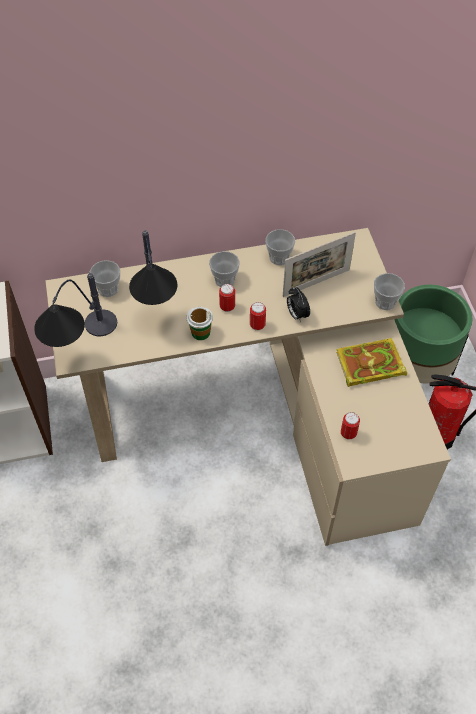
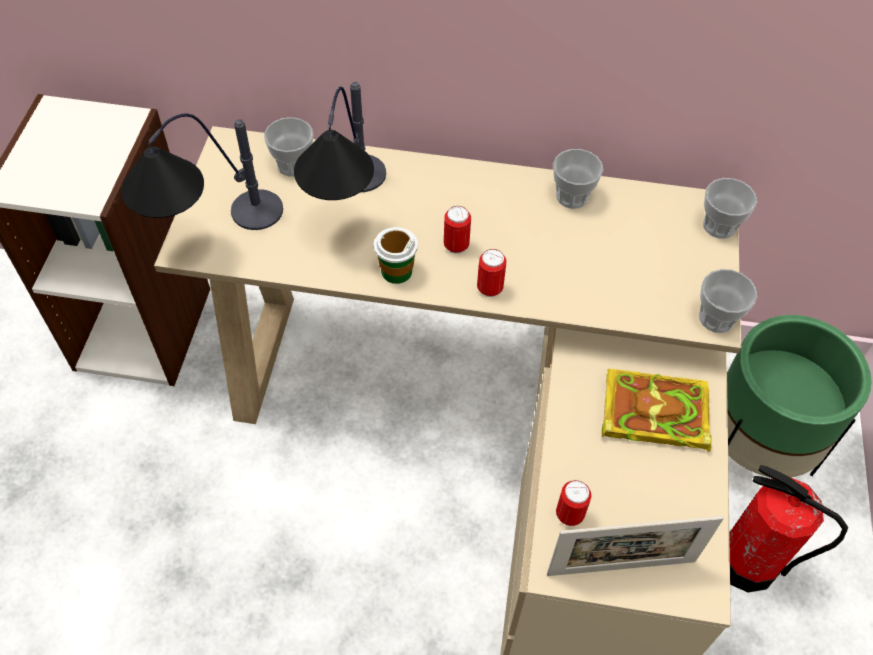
camera: 20 degrees right, 0 degrees up
(224, 280) = (471, 204): cup -> cup (719, 226)
(296, 314) = (560, 292): alarm clock -> none
(316, 283) = (614, 253): picture frame -> picture frame (621, 567)

